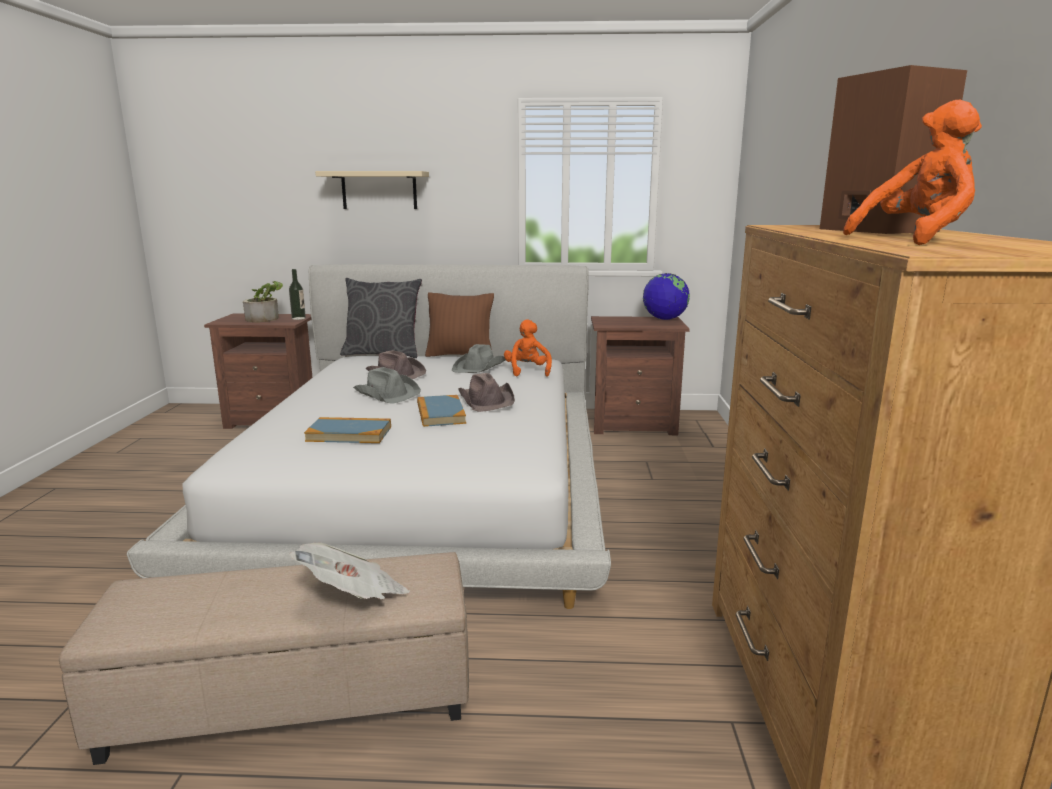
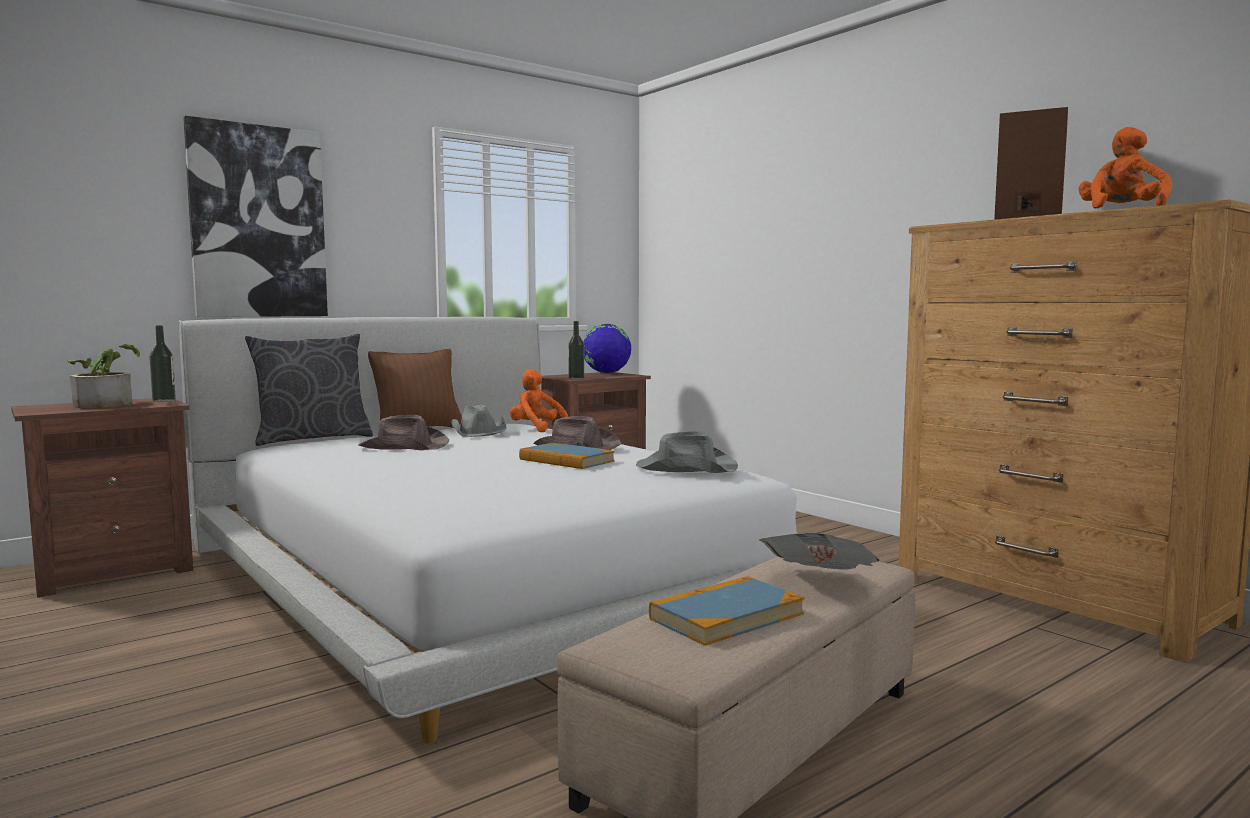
camera: 40 degrees left, 10 degrees down
(349, 434) = (526, 484): book -> book (726, 616)
(379, 190) = (258, 222): beige shelf -> picture
(387, 393) = (452, 458): grey hat -> grey hat (685, 468)
(610, 325) = (576, 378): none -> bottle

